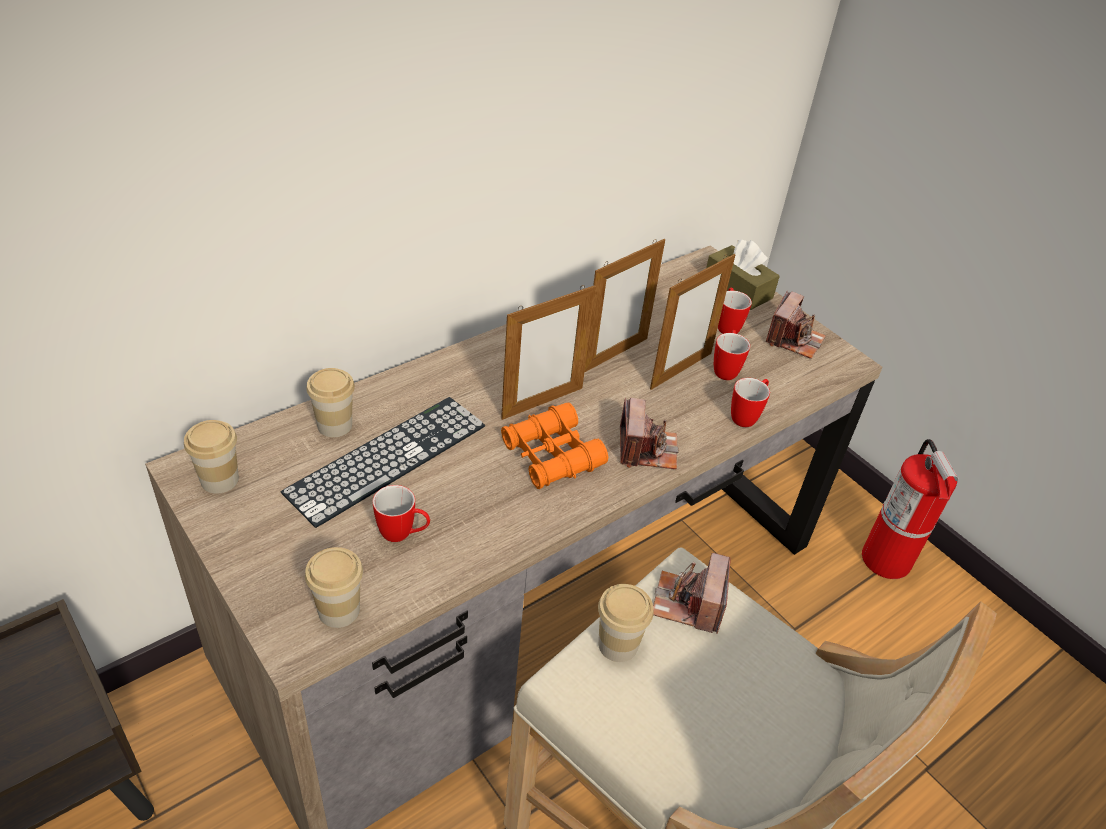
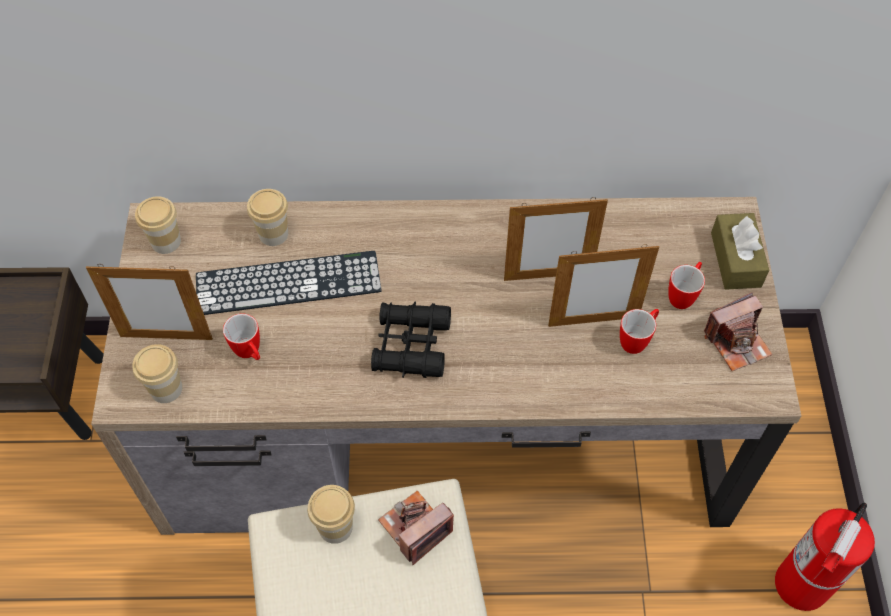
camera: 40 degrees right, 15 degrees up
(542, 403) = (445, 293): picture frame -> picture frame (166, 337)
(552, 455) = (411, 345): orange binoculars -> black binoculars
(647, 449) = (492, 381): camera -> none
(747, 416) = (611, 397): mug -> none

